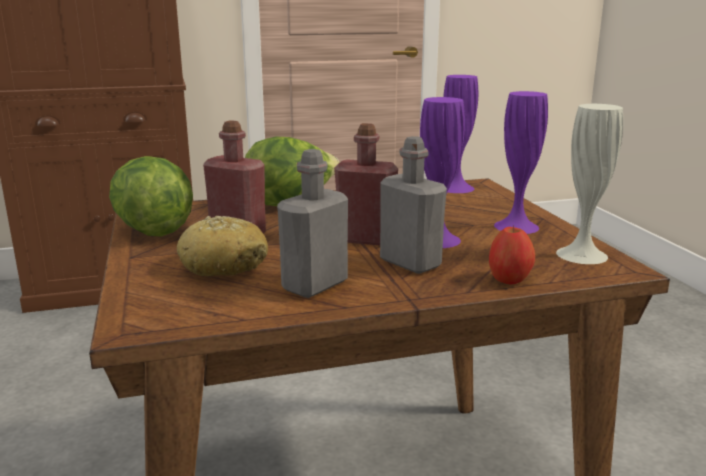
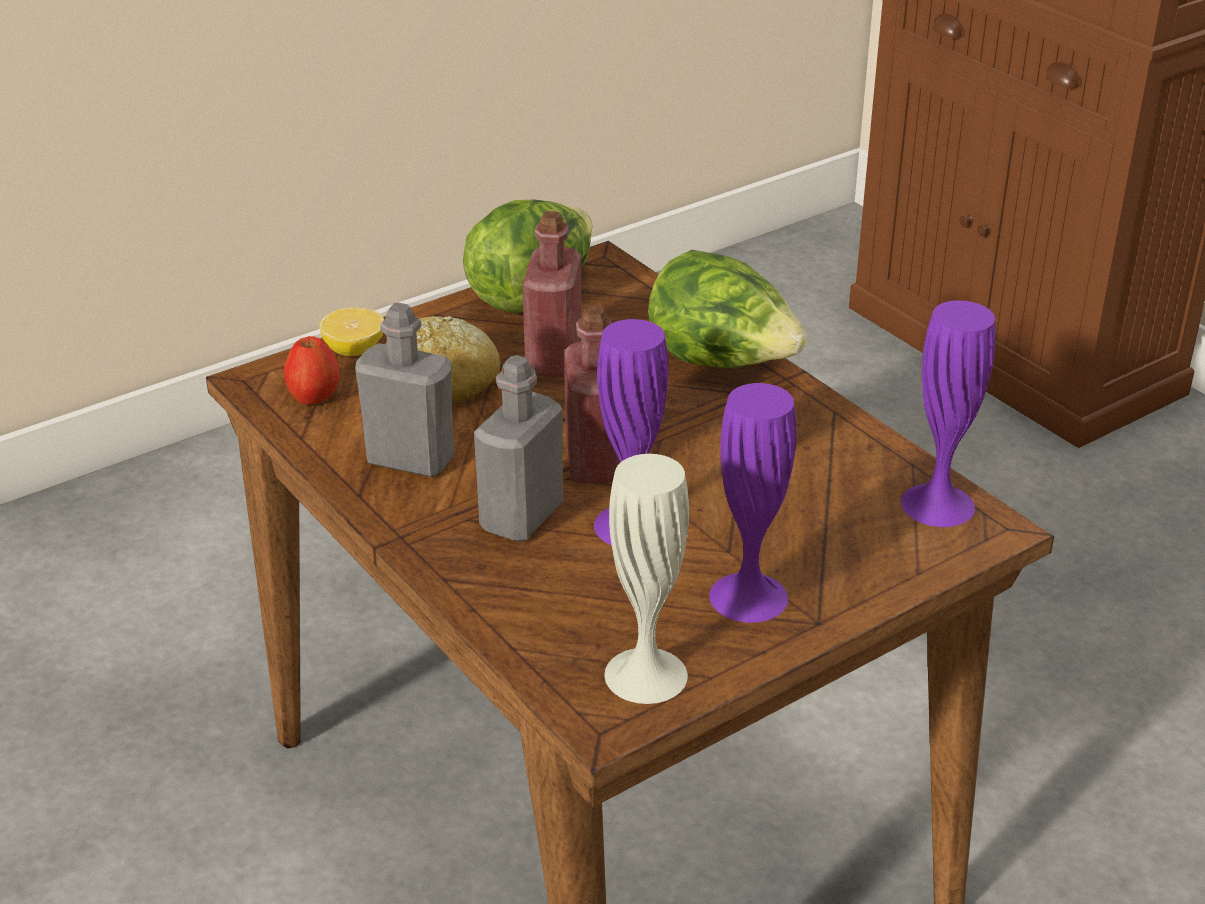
camera: 70 degrees right, 15 degrees up
(139, 286) = (354, 350): none -> lemon
(509, 280) = (502, 610): apple -> apple (314, 398)

